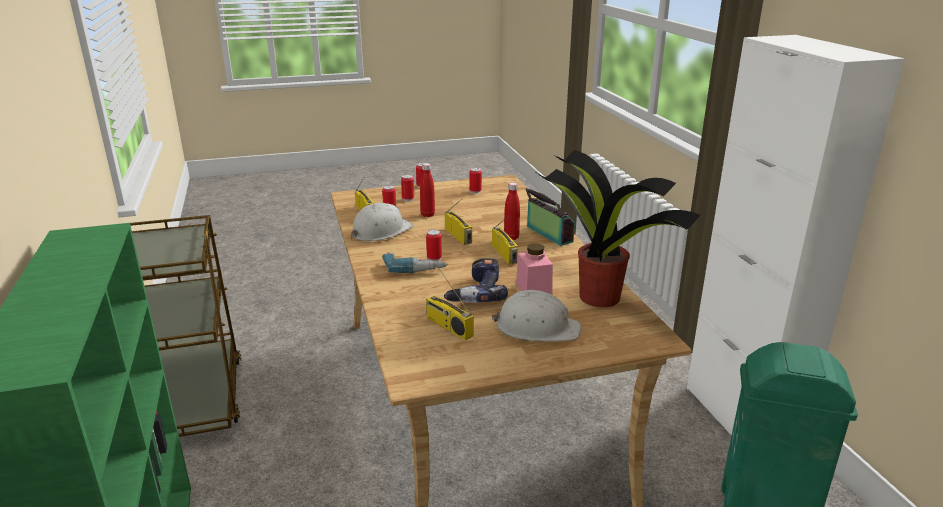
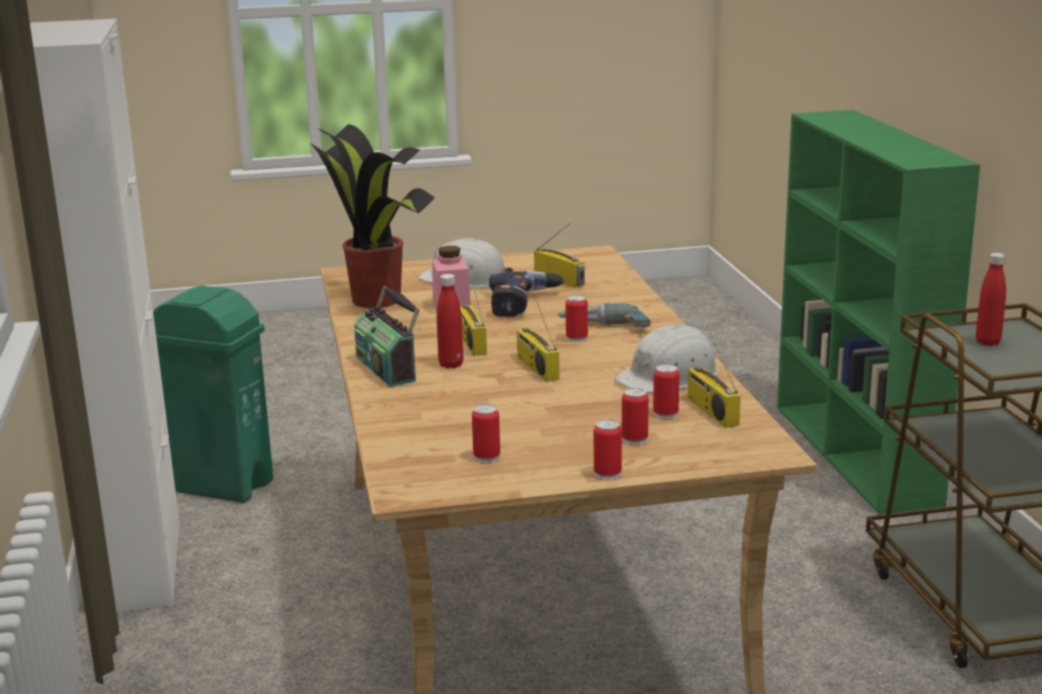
camera: 175 degrees left, 5 degrees down
(427, 215) = (590, 404): red bottle -> red bottle (987, 342)

